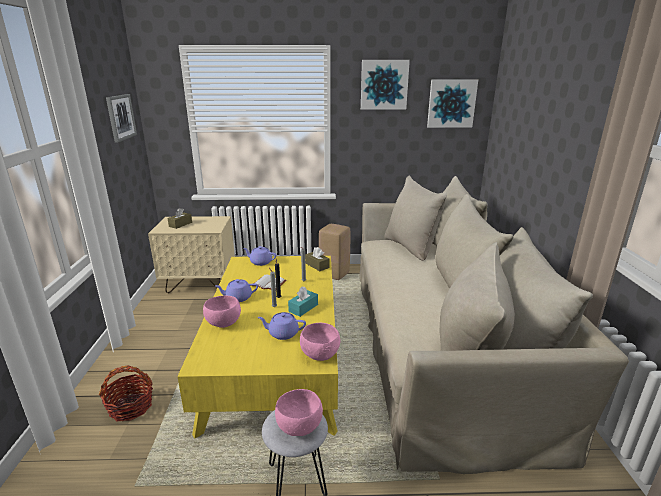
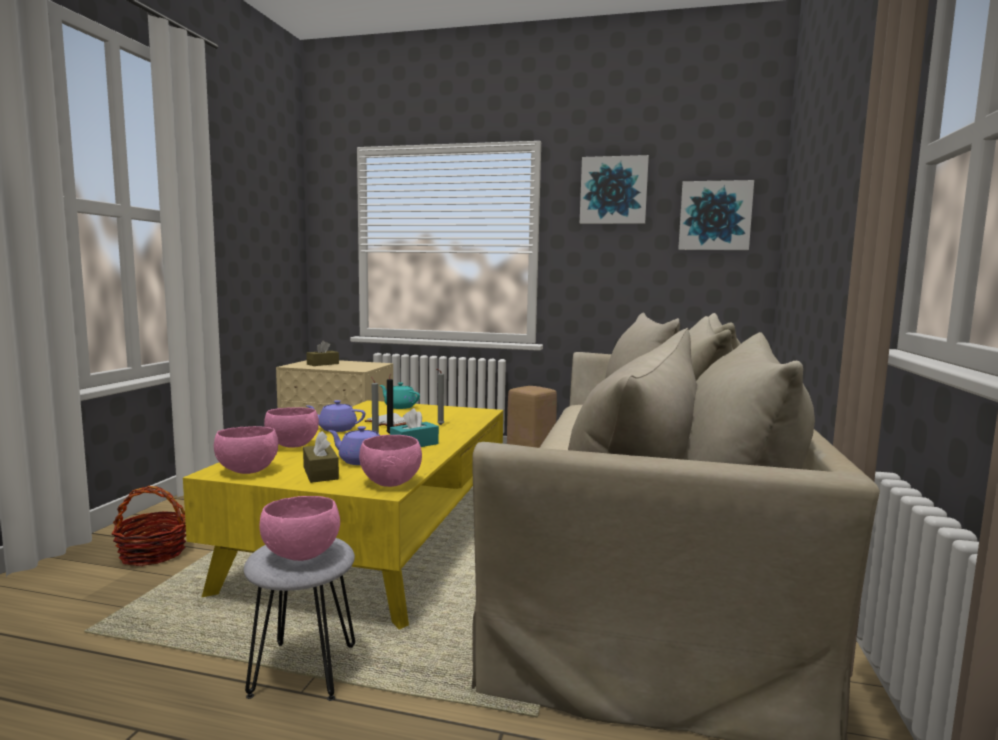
camera: 15 degrees right, 15 degrees down
(120, 117) = (271, 222): picture -> none
(217, 360) = (248, 471): none -> pink bowl
(260, 262) = (399, 407): purple teapot -> turquoise teapot
(317, 265) = (474, 415): brown tissue box -> brown tissue box (320, 473)

